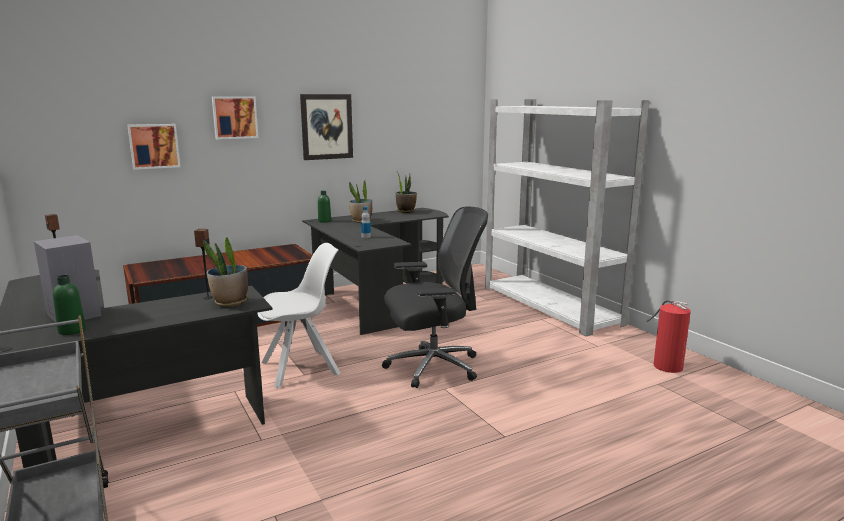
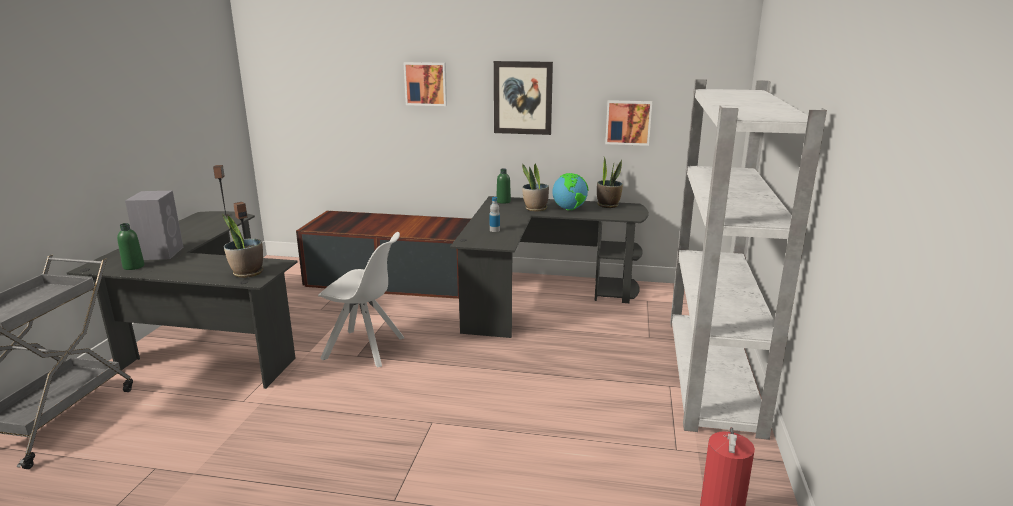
camera: 40 degrees right, 5 degrees up
(154, 146) = (354, 107): picture -> picture (628, 122)
(386, 217) = (569, 209): none -> globe
(432, 368) = (459, 395): office chair -> none

